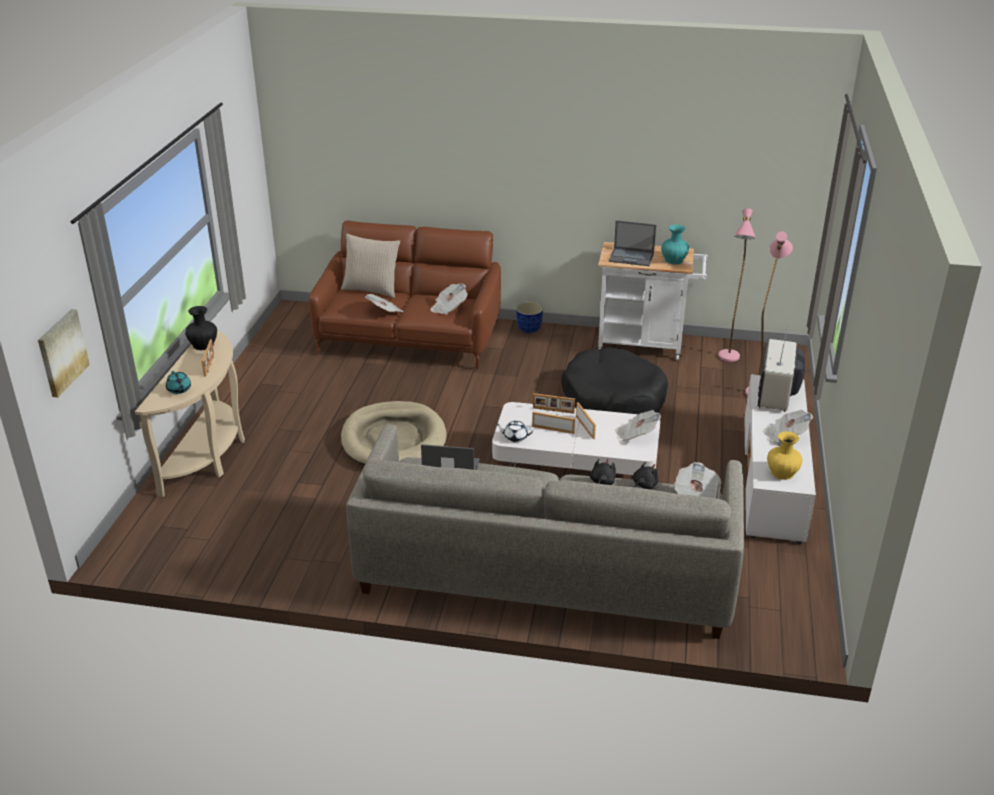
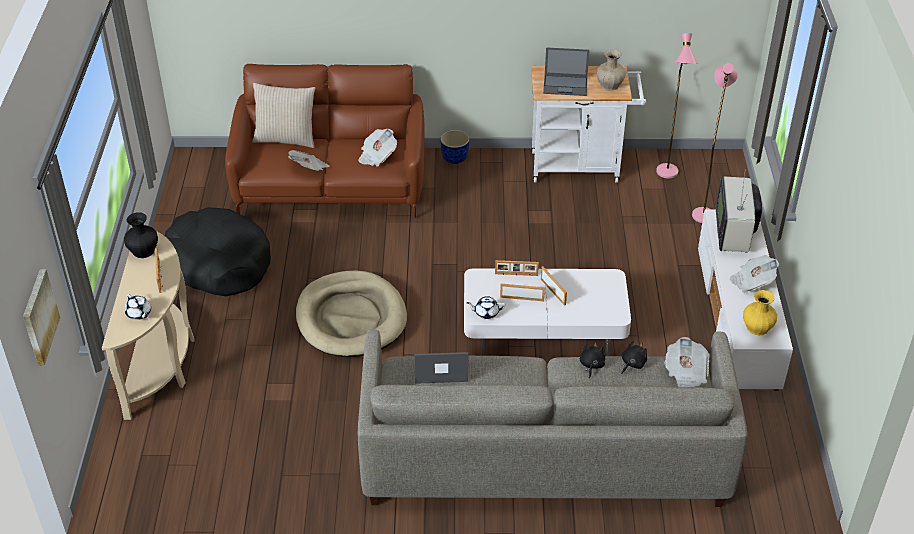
camera: 10 degrees left, 10 degrees up
(179, 389) = (139, 314): turquoise teapot -> white teapot
(614, 398) = (563, 238): black dog bed -> black dog bed (218, 263)
(636, 435) = (605, 295): newspaper -> none
(673, 260) = (609, 85): turquoise vase -> beige vase

